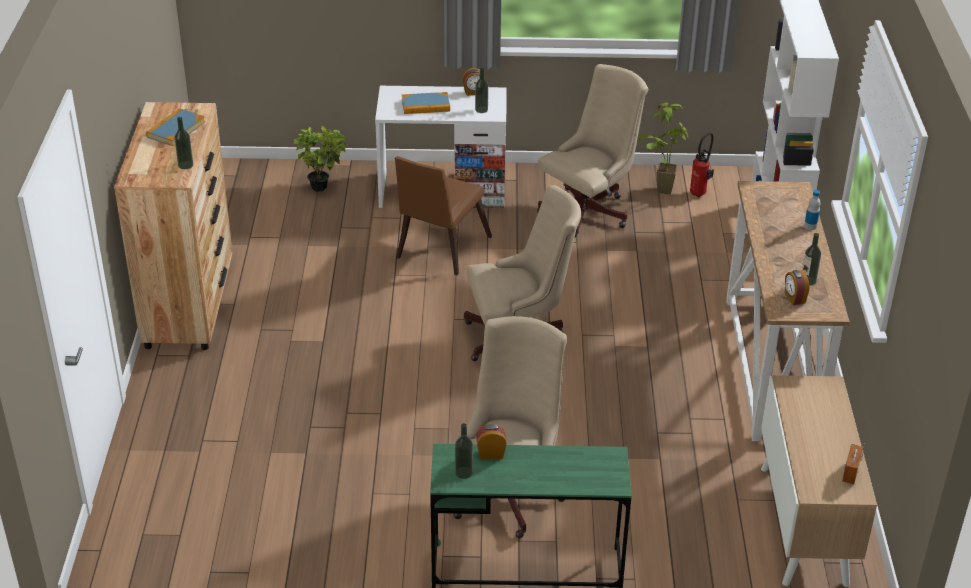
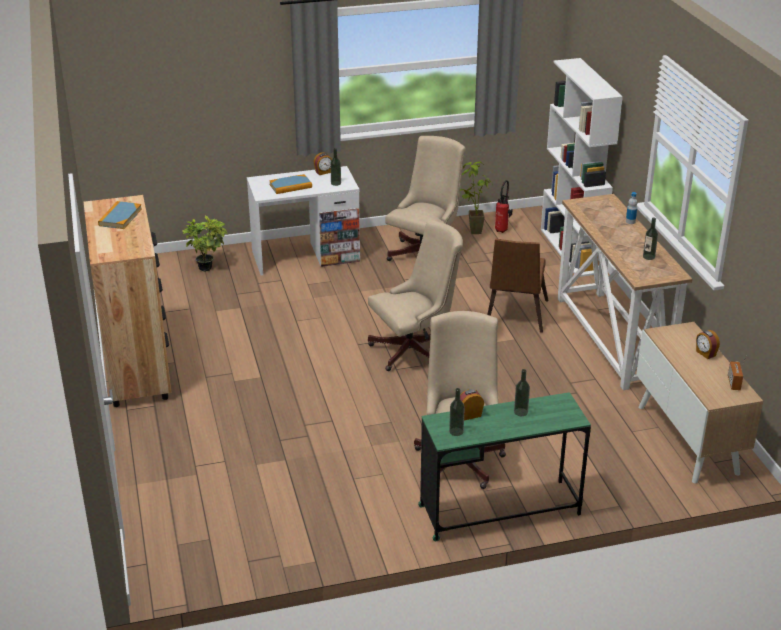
camera: 15 degrees left, 5 degrees down
(185, 165) = (142, 241): bottle -> bottle (521, 412)
(439, 250) = (323, 298): brown chair -> brown chair (515, 316)
(794, 298) = (645, 269): alarm clock -> alarm clock (705, 353)

